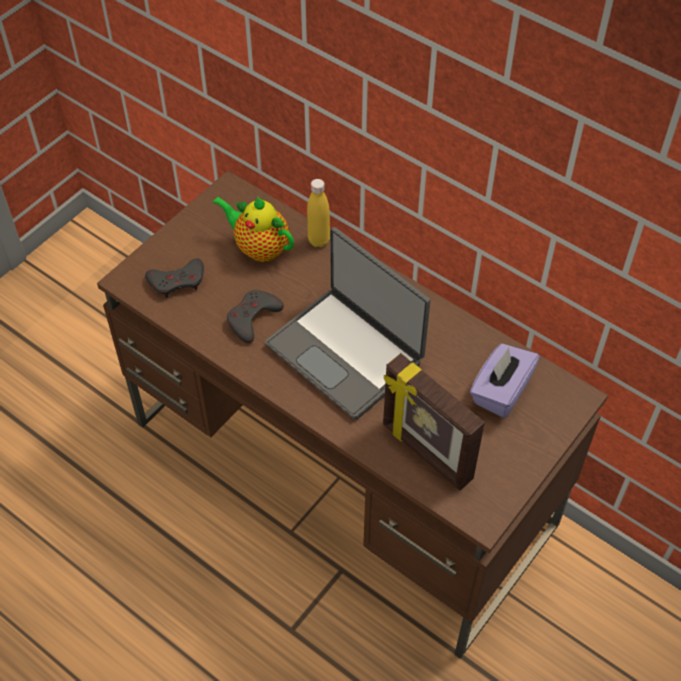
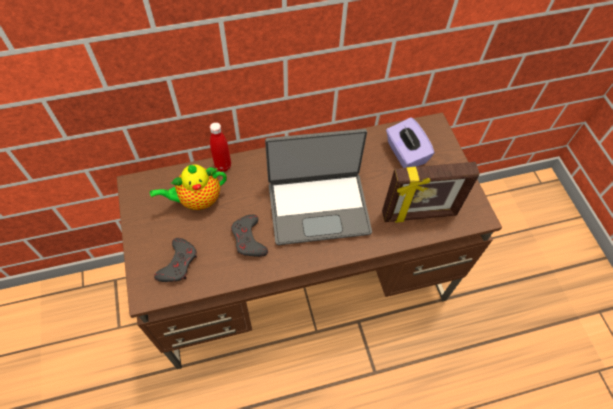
camera: 55 degrees left, 5 degrees up
(319, 240) = (223, 166): yellow bottle -> red bottle

